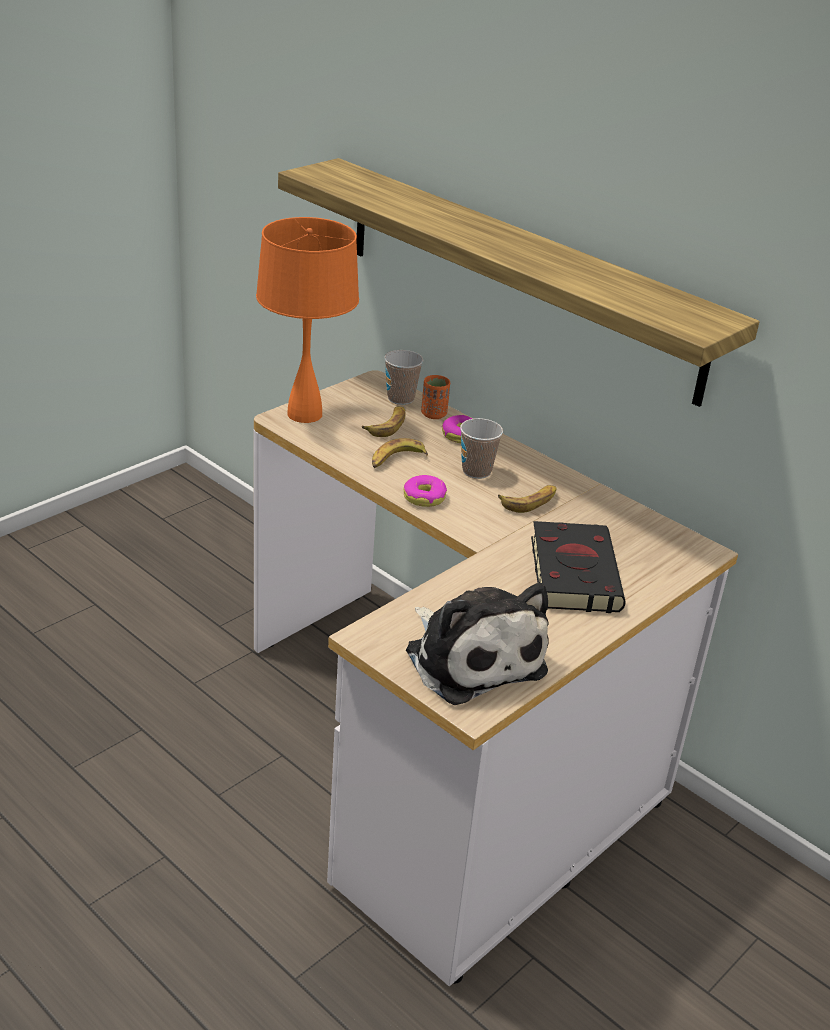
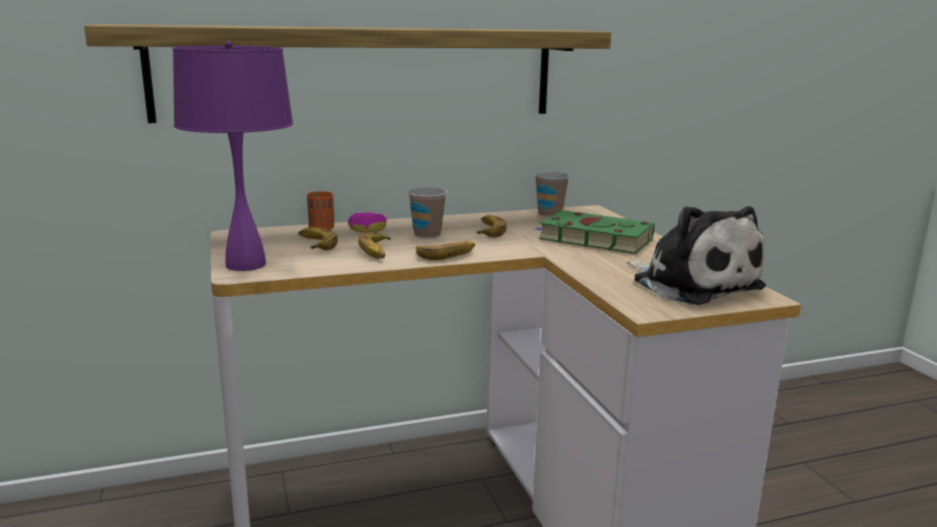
camera: 60 degrees left, 15 degrees down
(305, 414) = (246, 265): orange table lamp -> purple table lamp
(400, 398) = (278, 233): cup -> cup (550, 214)
(424, 497) = (447, 254): donut -> banana
(471, 657) = (692, 284): plush toy -> plush toy turned 60 degrees clockwise
(573, 571) = (592, 238): black book -> green book

